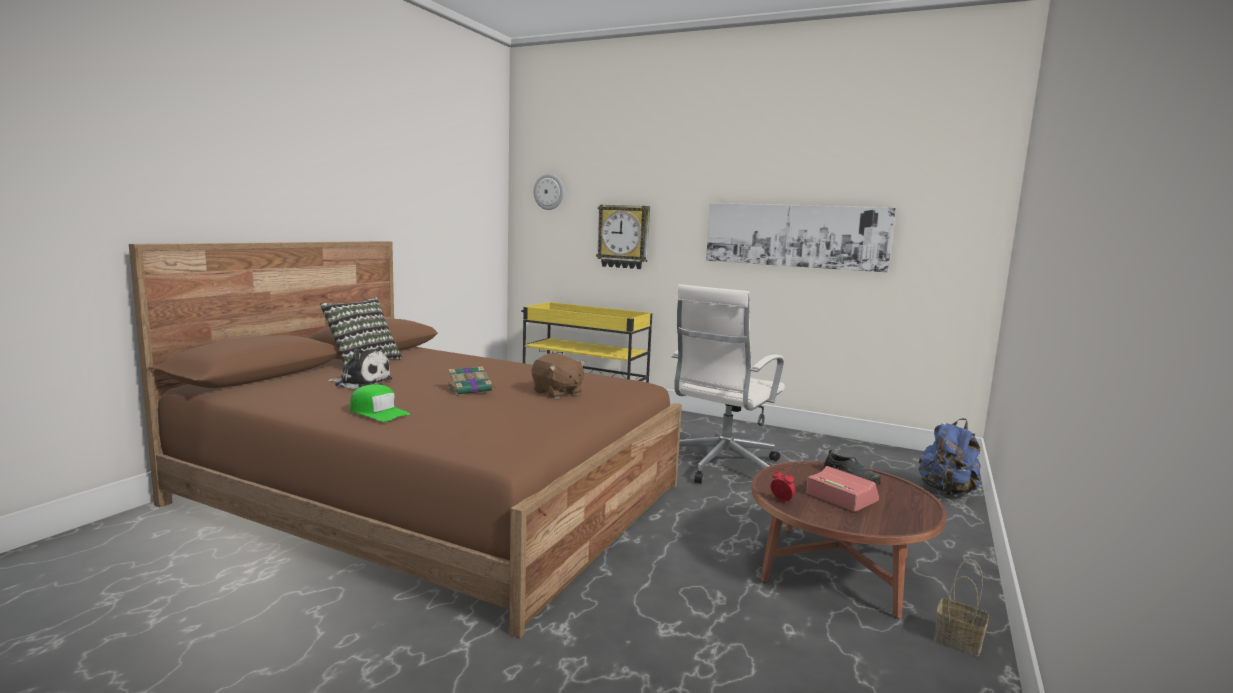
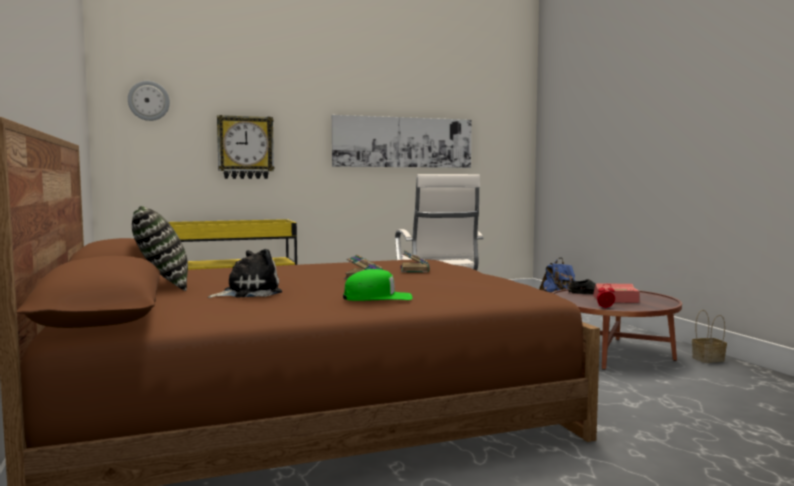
camera: 45 degrees left, 5 degrees down
(557, 393) = (415, 270): brown plush toy -> book

